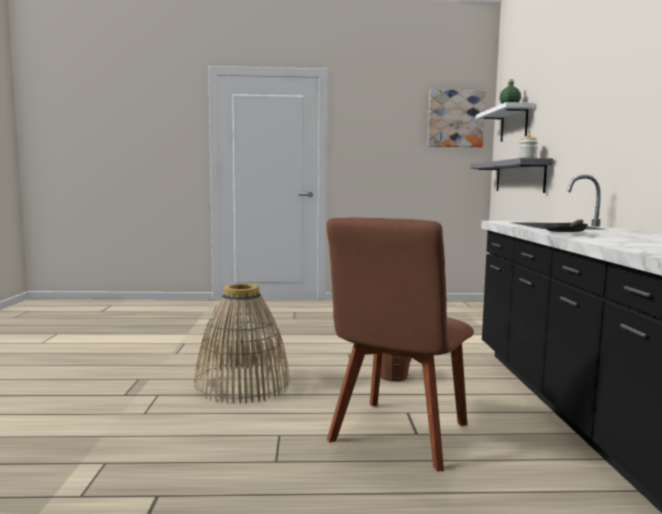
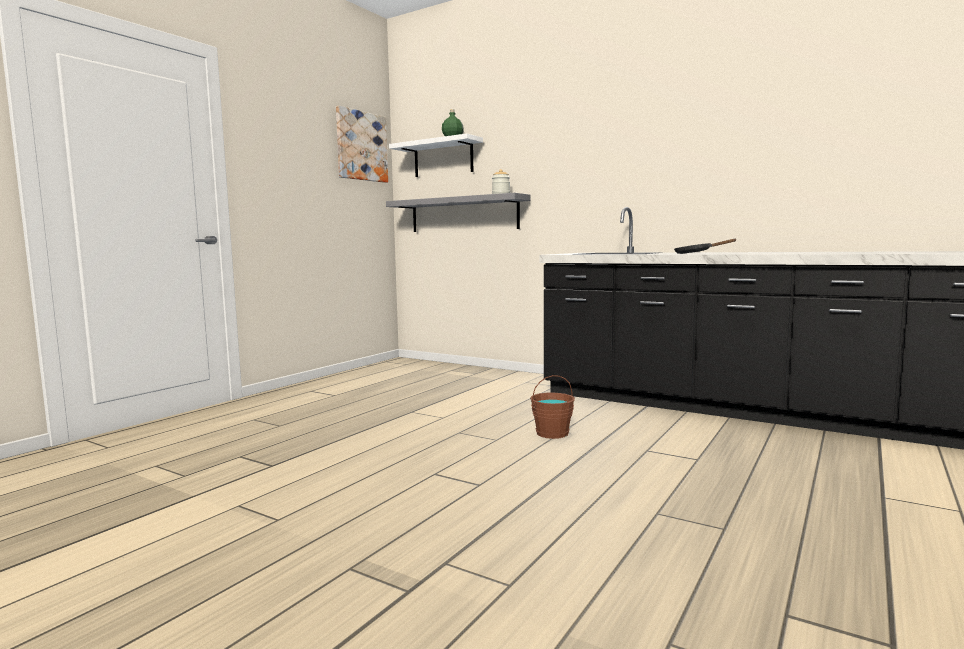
camera: 55 degrees left, 0 degrees up
(242, 384) = (481, 501): basket -> none
(397, 436) = (697, 466): brown chair -> none

